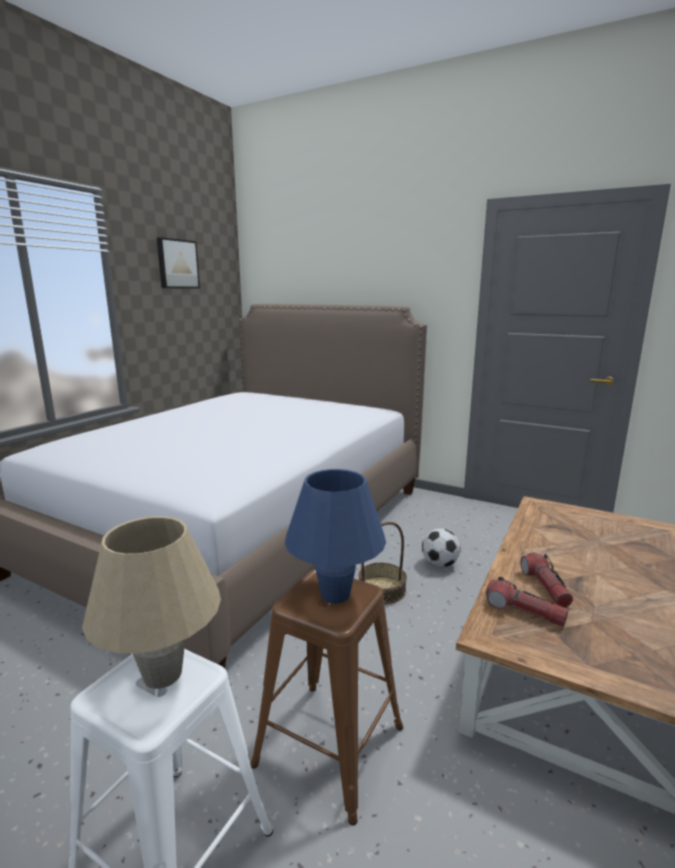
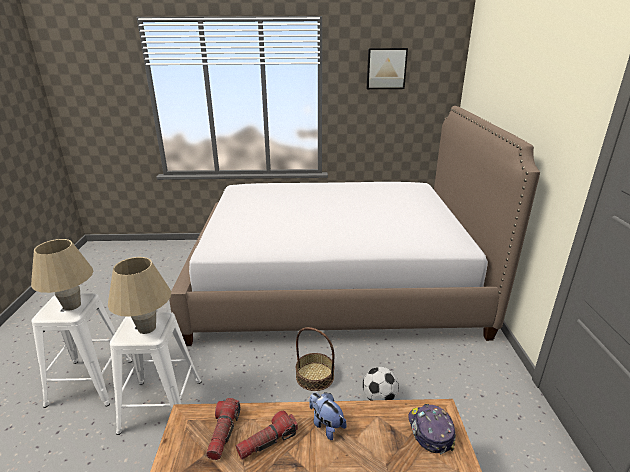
camera: 60 degrees right, 10 degrees up
(329, 743) = (162, 405): brown stool -> white stool
(335, 594) = (147, 328): blue table lamp -> beige table lamp
(533, 552) = (326, 425): none -> plush toy
(555, 513) = (430, 431): none -> cap

